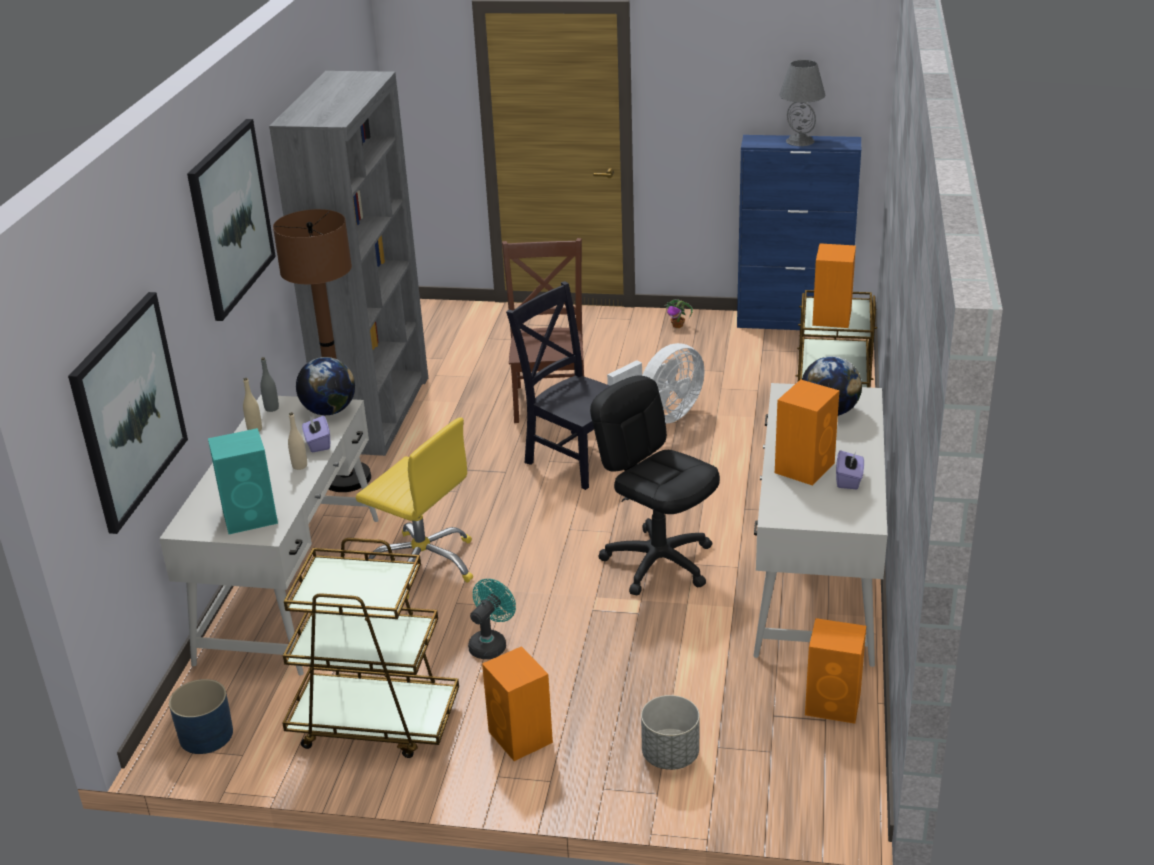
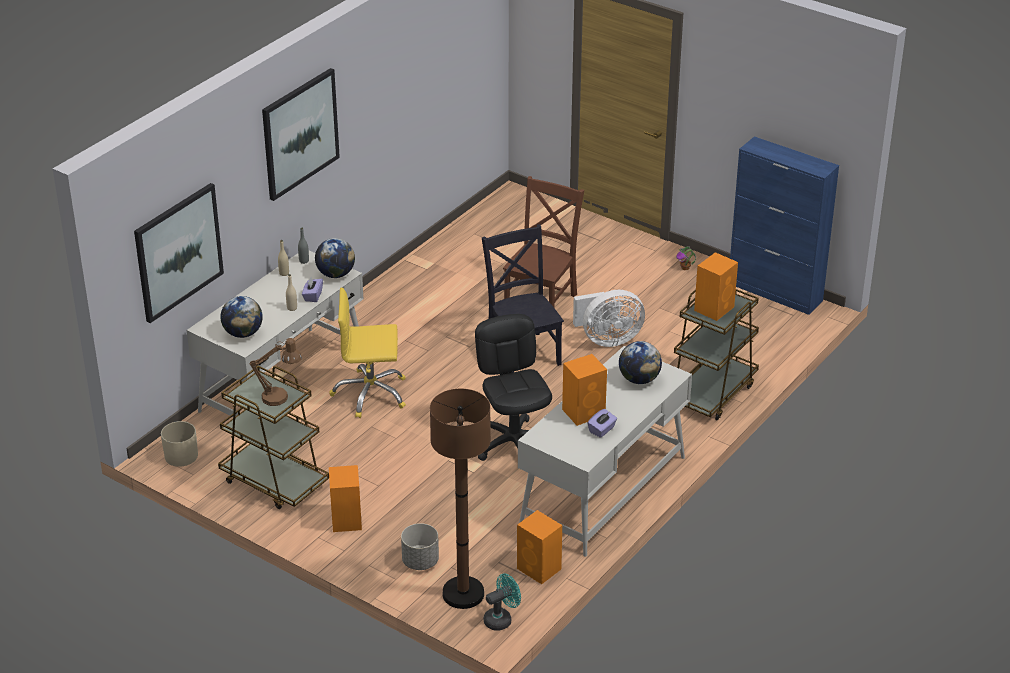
camera: 25 degrees right, 5 degrees up
(206, 735) = (181, 456): blue planter -> beige planter
(251, 517) = (243, 333): turquoise speaker -> globe
(347, 478) = (366, 317): brown floor lamp -> brown floor lamp (463, 594)
(376, 413) = (419, 273): grey bookcase -> none
(377, 580) = (280, 397): none -> brown table lamp
(423, 564) = (370, 394): yellow office chair -> yellow office chair turned 120 degrees clockwise
(491, 644) = (372, 459): turquoise fan -> turquoise fan (501, 619)
(800, 141) = (788, 156): grey table lamp -> none

